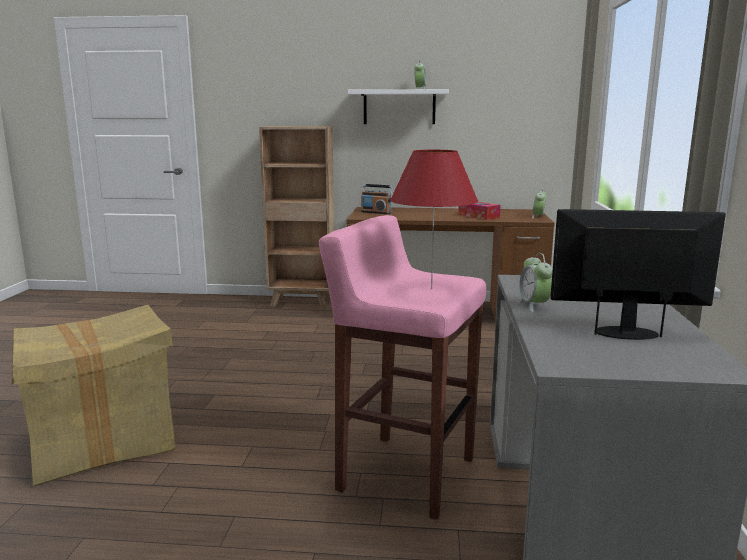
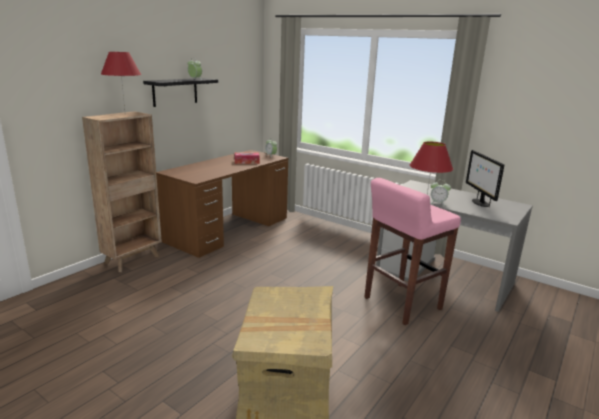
camera: 60 degrees left, 5 degrees up
(306, 126) = (125, 114): none -> red table lamp
(376, 212) = (188, 173): radio -> none
(399, 107) = (175, 92): white shelf -> black shelf
(627, 333) = (480, 202): monitor -> monitor turned 45 degrees counterclockwise

